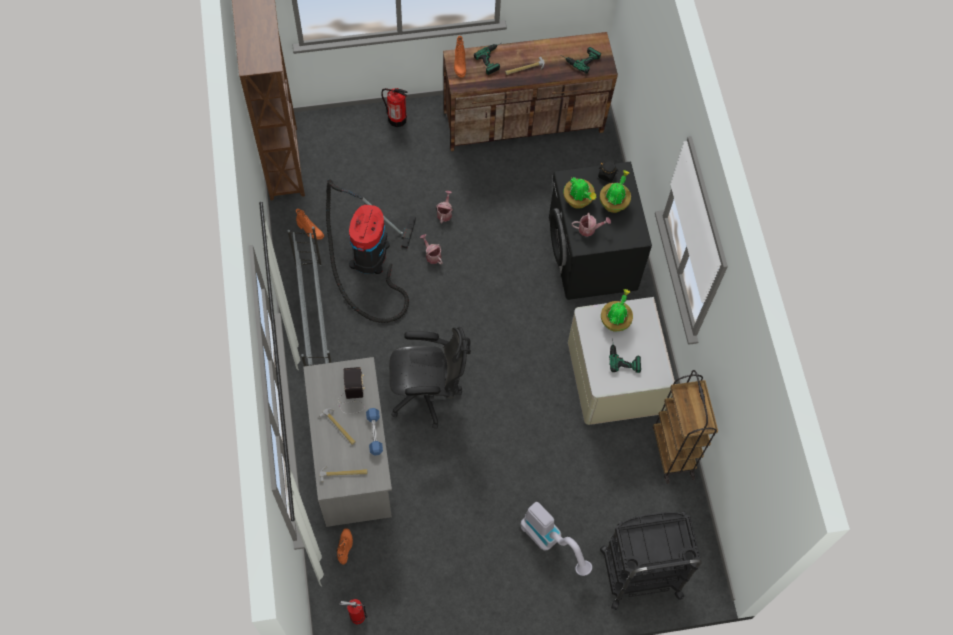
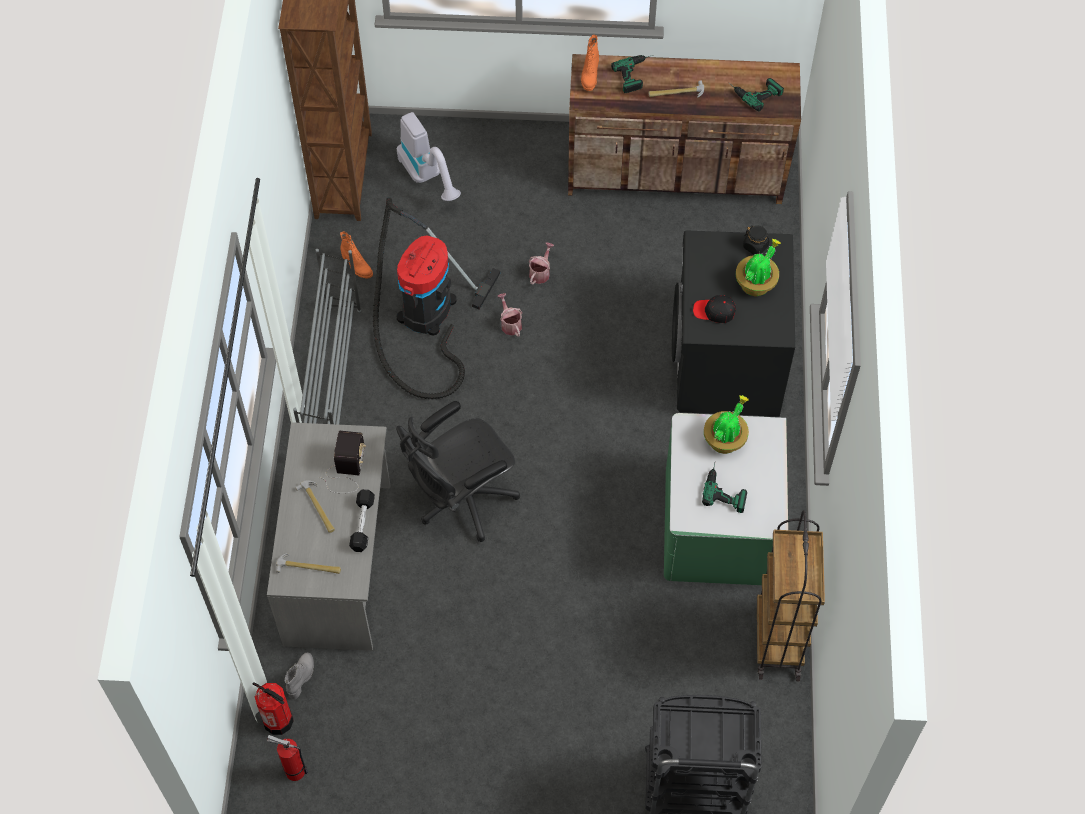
camera: 15 degrees right, 5 degrees down
(345, 547) = (301, 677): orange boot -> grey boot
(374, 433) = (362, 524): blue dumbbell -> black dumbbell
(397, 119) = (506, 143): fire extinguisher -> fire extinguisher (278, 720)
(428, 393) = (461, 500): office chair -> office chair turned 135 degrees clockwise
(551, 542) = (580, 725): vacuum cleaner -> vacuum cleaner (428, 177)
(578, 200) = (708, 273): potted plant -> none
(589, 229) = (714, 311): watering can -> black cap
(614, 377) = (720, 525): beige nightstand -> green nightstand

